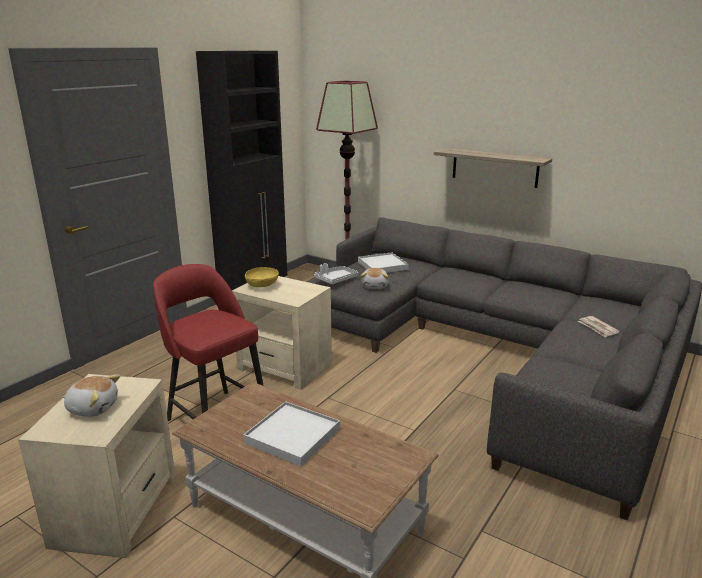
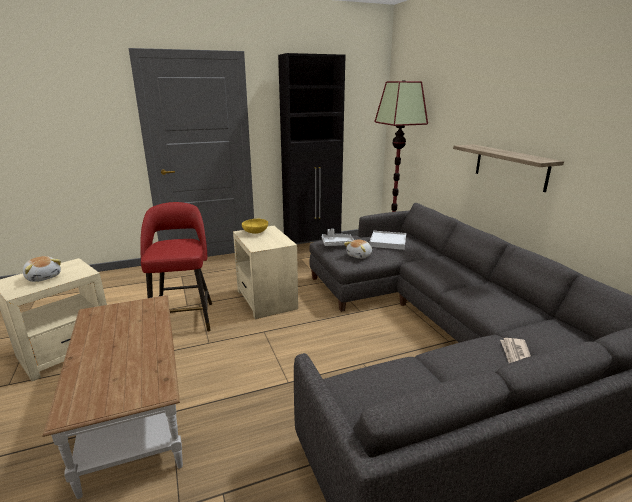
camera: 35 degrees right, 0 degrees up
(293, 436) = (121, 340): white tray -> none

